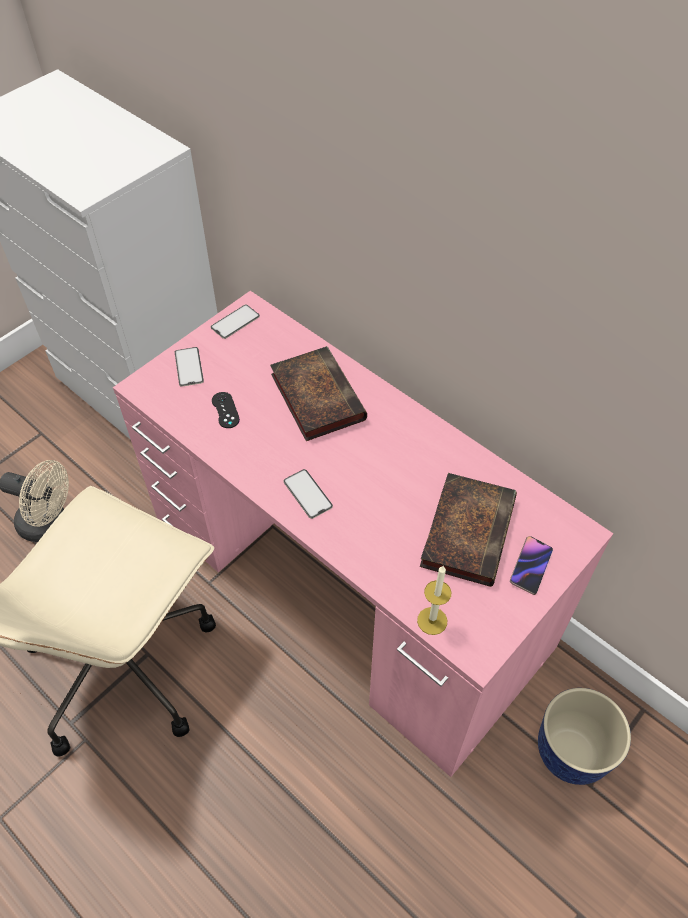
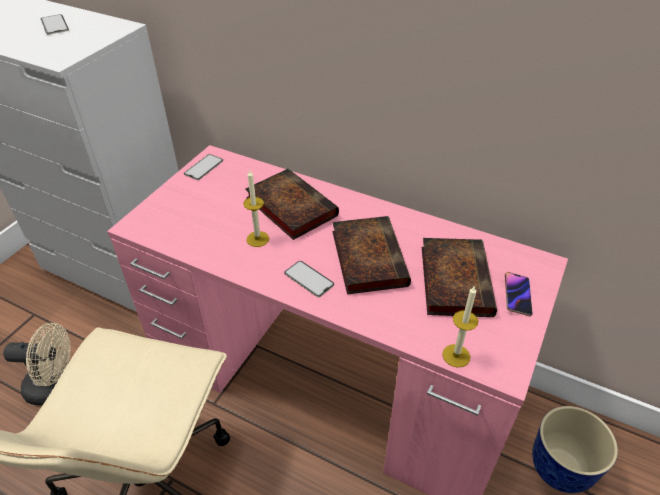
camera: 15 degrees left, 10 degrees down
(189, 367) = (173, 204): phone -> phone (54, 25)
(225, 410) = (215, 230): black game controller -> none
(268, 431) = (257, 239): none -> candle
(380, 480) = (367, 257): none -> book

